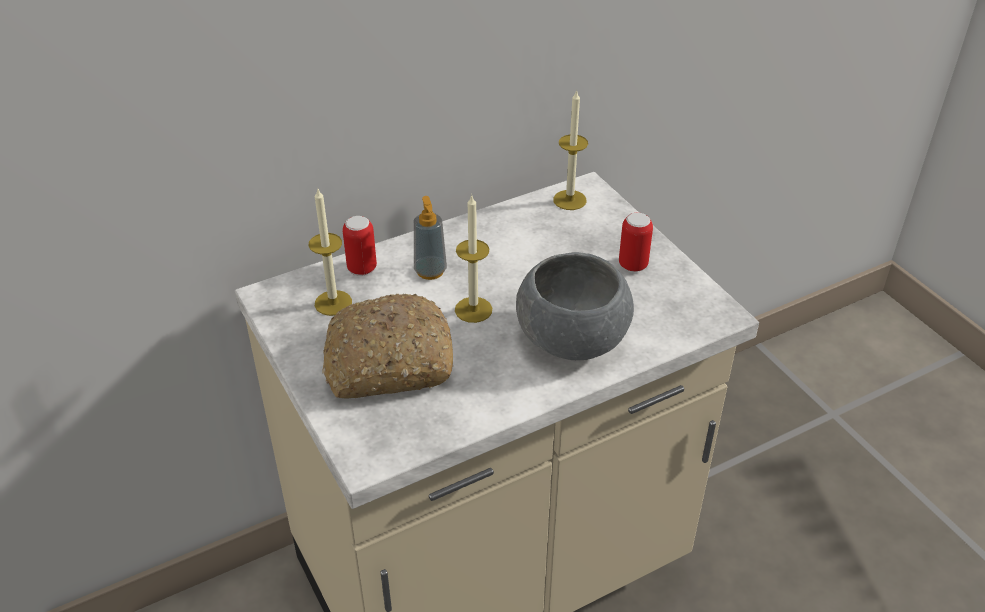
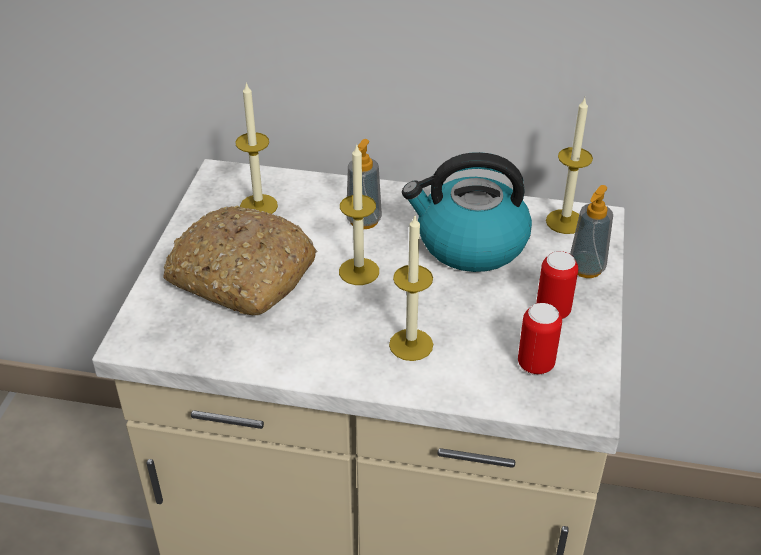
camera: 40 degrees right, 0 degrees up
(362, 268) = (313, 190): can -> can (535, 364)
(526, 248) = (470, 244): none -> kettle
(572, 339) = (411, 344): grey bowl -> candle
(619, 225) = (586, 268): none -> soap dispenser

